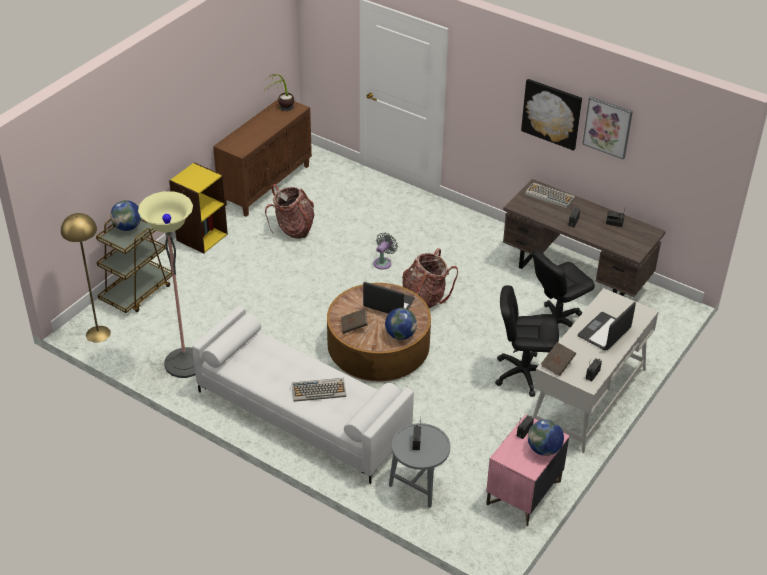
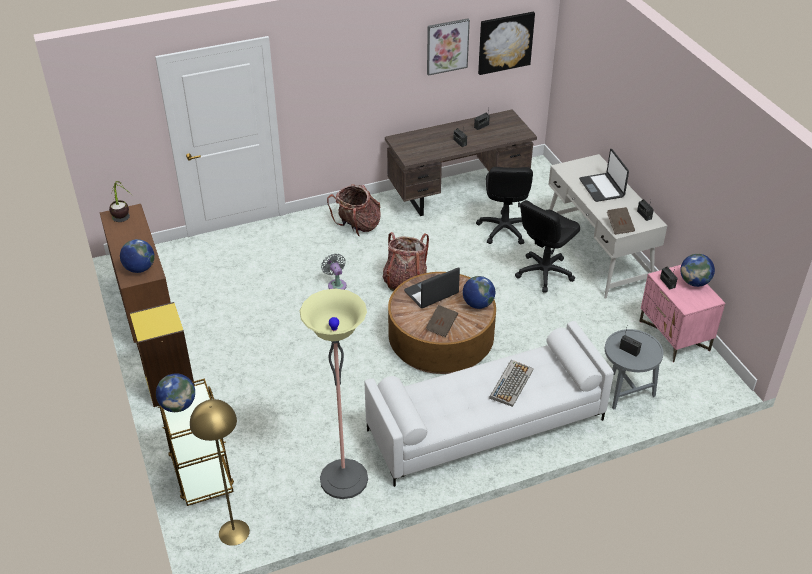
camera: 55 degrees left, 0 degrees up
(240, 143) = (140, 268): none -> globe
(293, 229) = (229, 318): backpack -> backpack (358, 226)
(549, 196) = (416, 138): keyboard -> none
(552, 113) = (392, 63): picture -> picture (505, 42)

